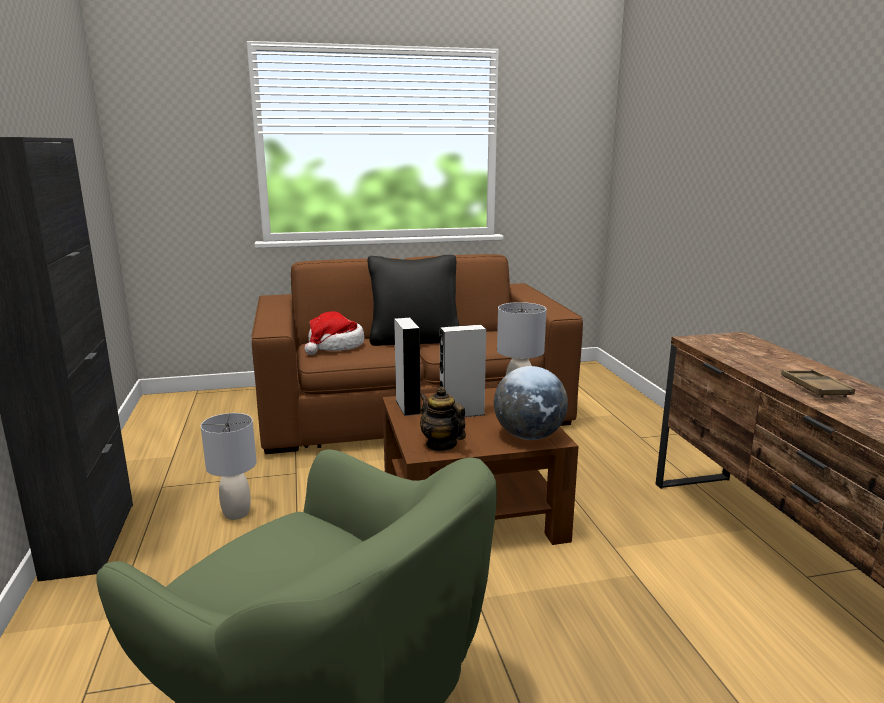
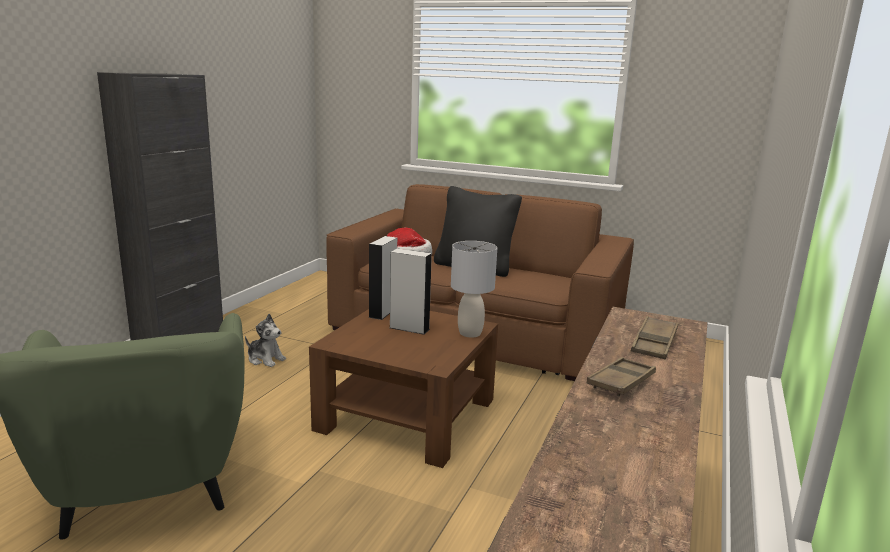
camera: 35 degrees right, 0 degrees up
(236, 513) = (265, 359): grey table lamp -> plush toy
(441, 445) = (352, 343): teapot -> none
(529, 436) = (423, 358): globe -> none
(759, 355) = (654, 343): none -> brown tray

